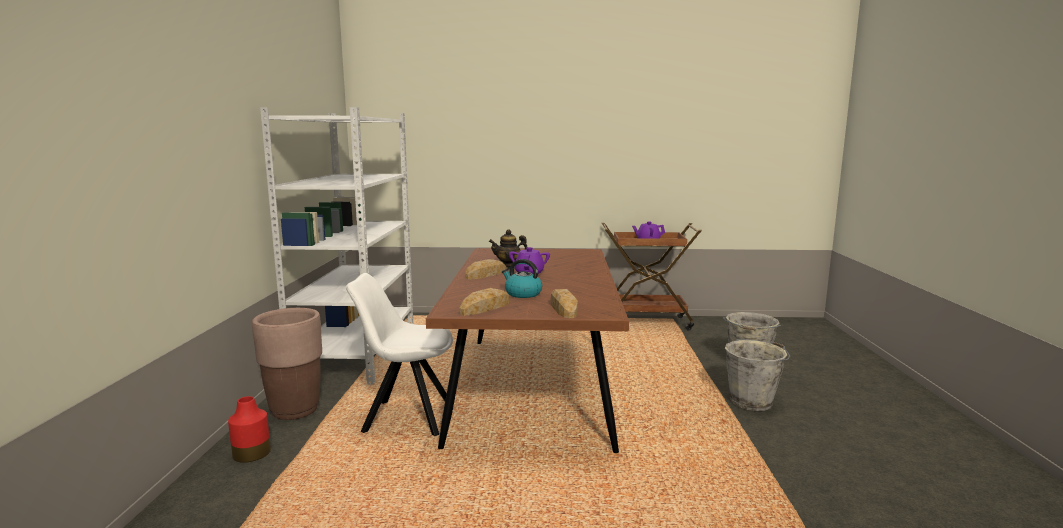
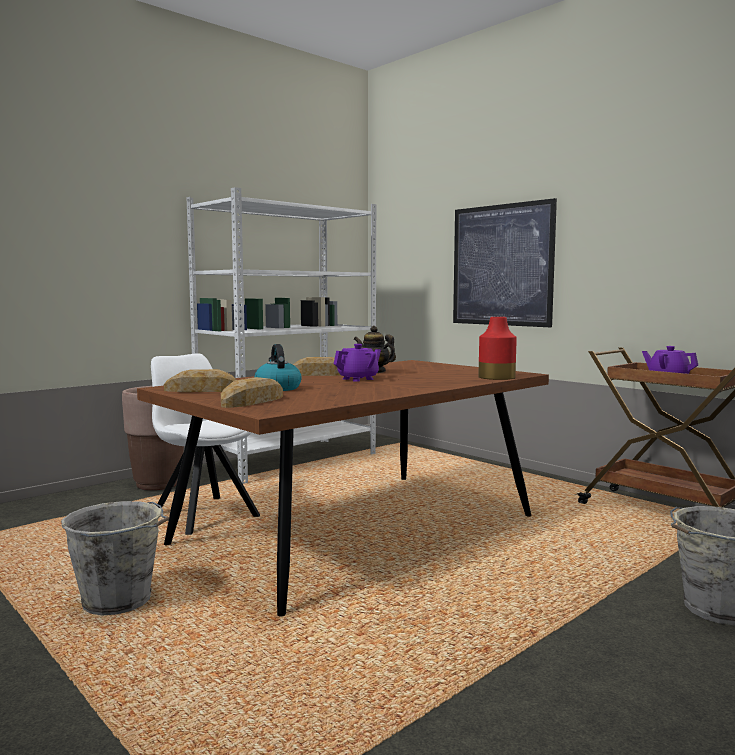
camera: 45 degrees right, 5 degrees down
(251, 453) = (75, 500): red vase -> red vase (496, 377)
(501, 165) = (502, 265): none -> picture
(752, 401) = (598, 651): grey bucket -> grey bucket (119, 602)

